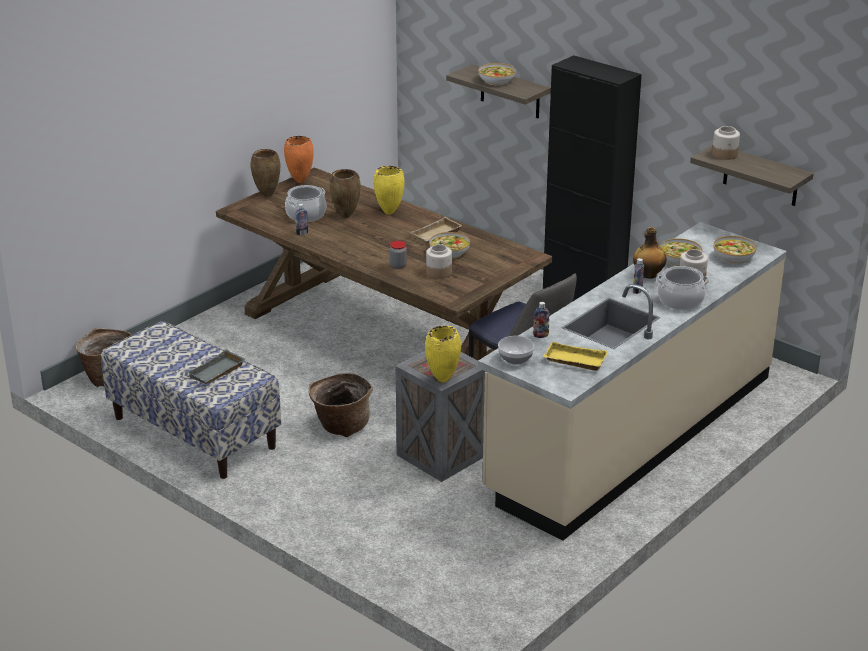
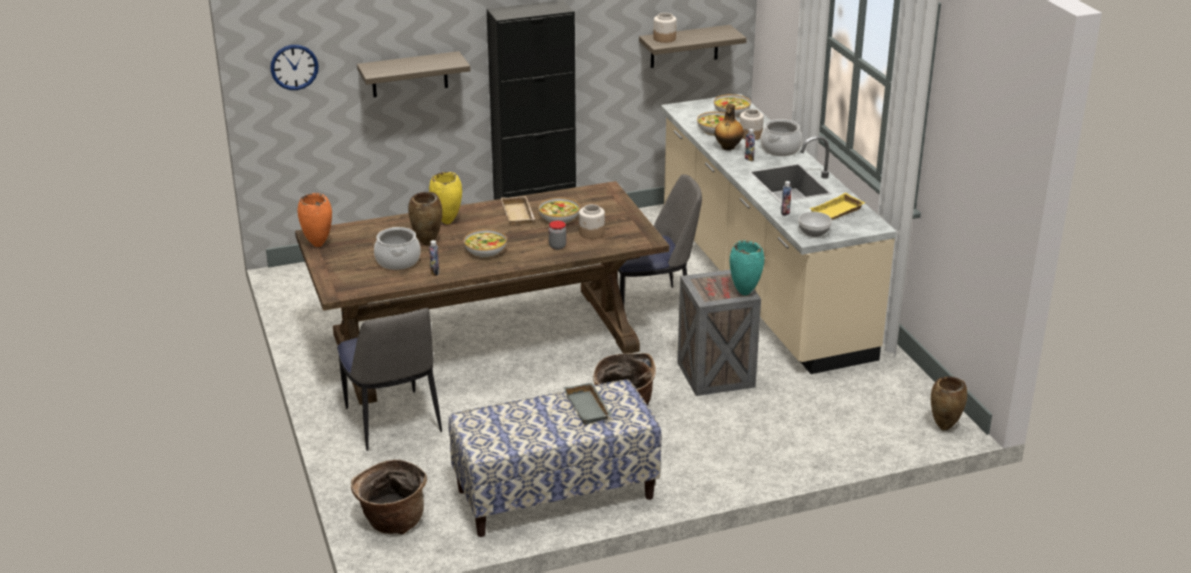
camera: 60 degrees left, 0 degrees up
(233, 335) = (393, 422): none -> chair
(266, 195) = (326, 269): brown vase -> brown vase (944, 428)
(428, 47) = (294, 67): none -> wall clock
(443, 380) = (745, 293): yellow vase -> turquoise vase
(496, 81) = (413, 64): bowl -> bowl (485, 251)

